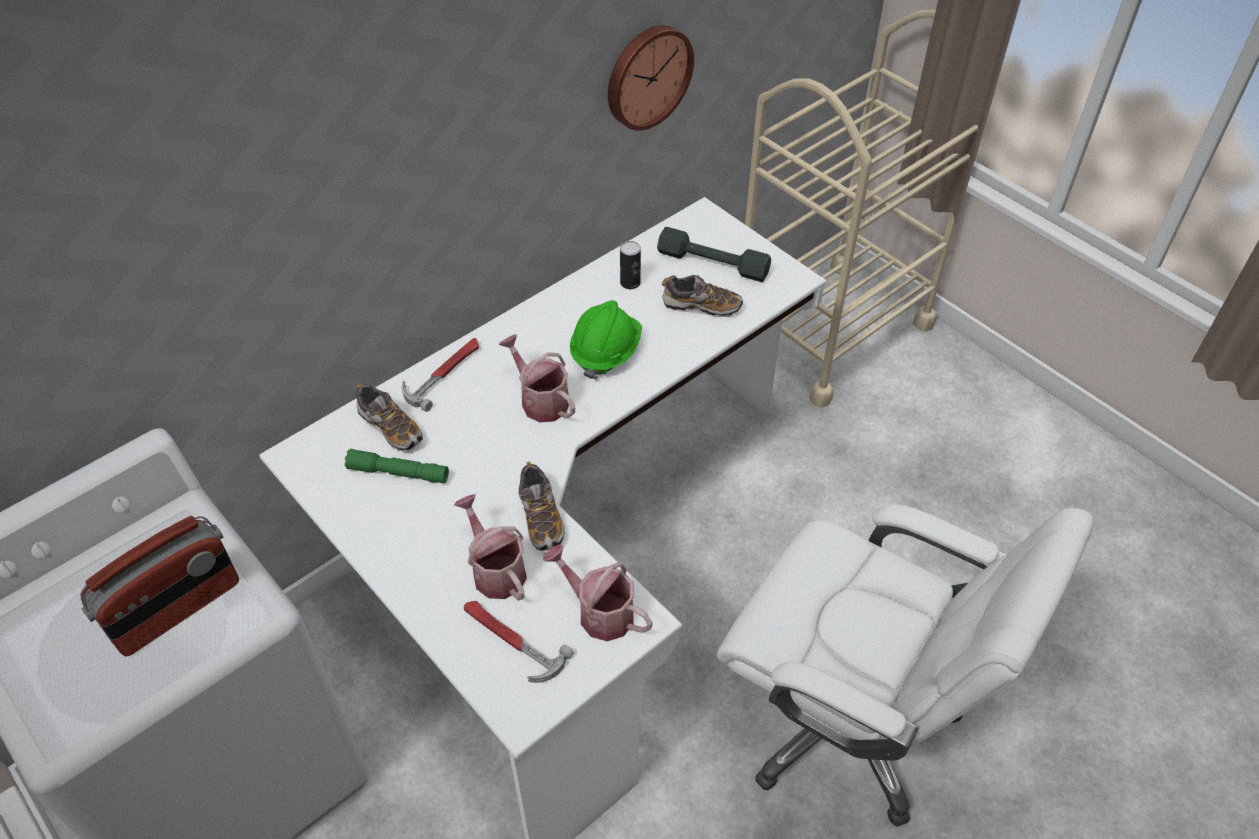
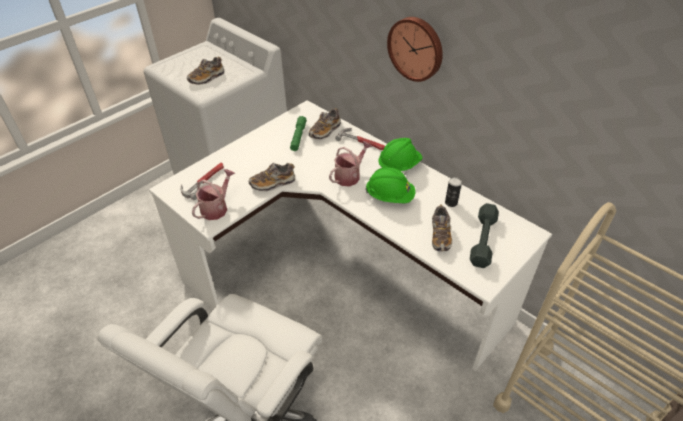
camera: 85 degrees right, 5 degrees down
(177, 610) = (206, 78): radio -> shoe
(495, 570) = (243, 172): watering can -> none
(526, 331) = (399, 166): none -> green hard hat
(647, 76) = (539, 115): wall clock -> wall clock (416, 48)

